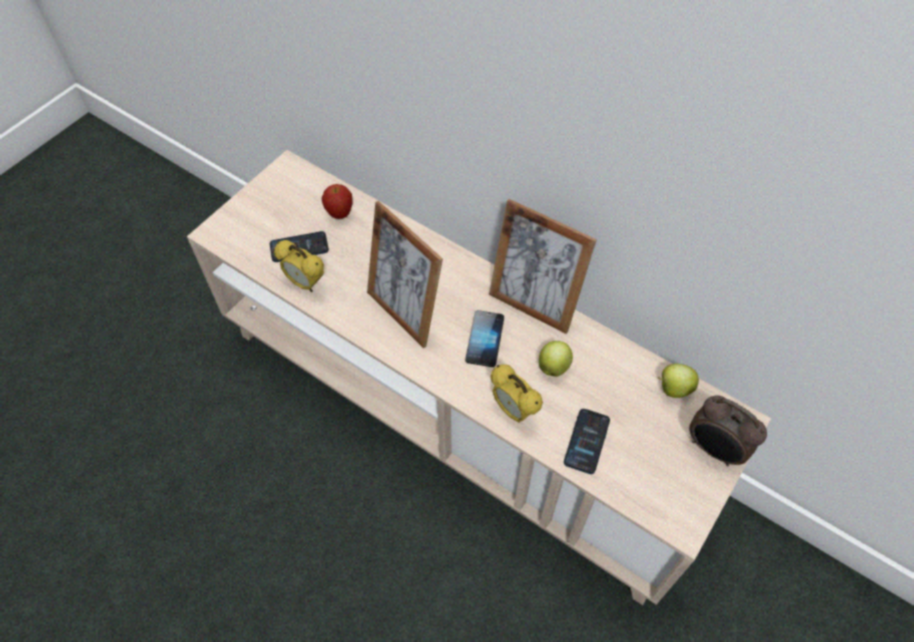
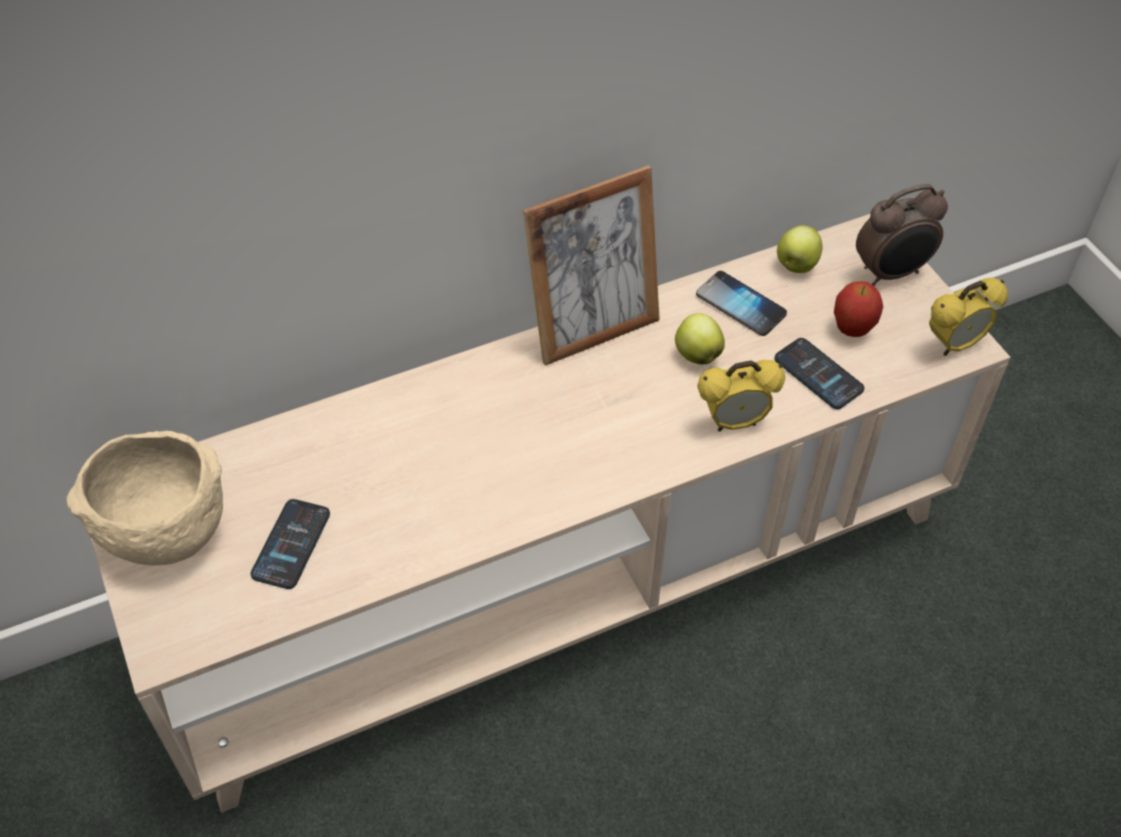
camera: 60 degrees left, 5 degrees down
(276, 196) = (163, 534): none -> beige bowl
(305, 283) = (366, 563): alarm clock -> alarm clock (954, 345)
(340, 214) = (270, 468): apple -> apple (852, 330)
(405, 312) = (507, 467): picture frame -> none
(484, 339) = (611, 402): phone -> phone (741, 305)

